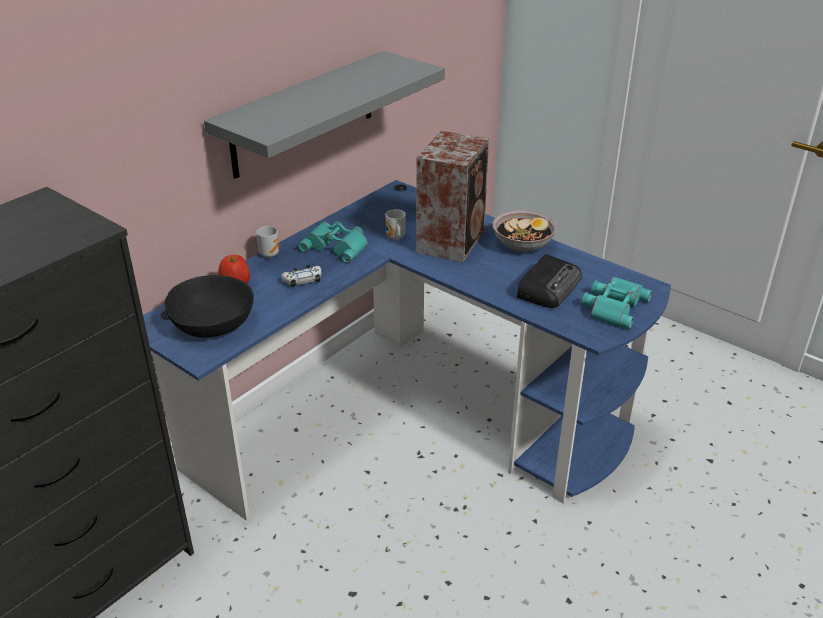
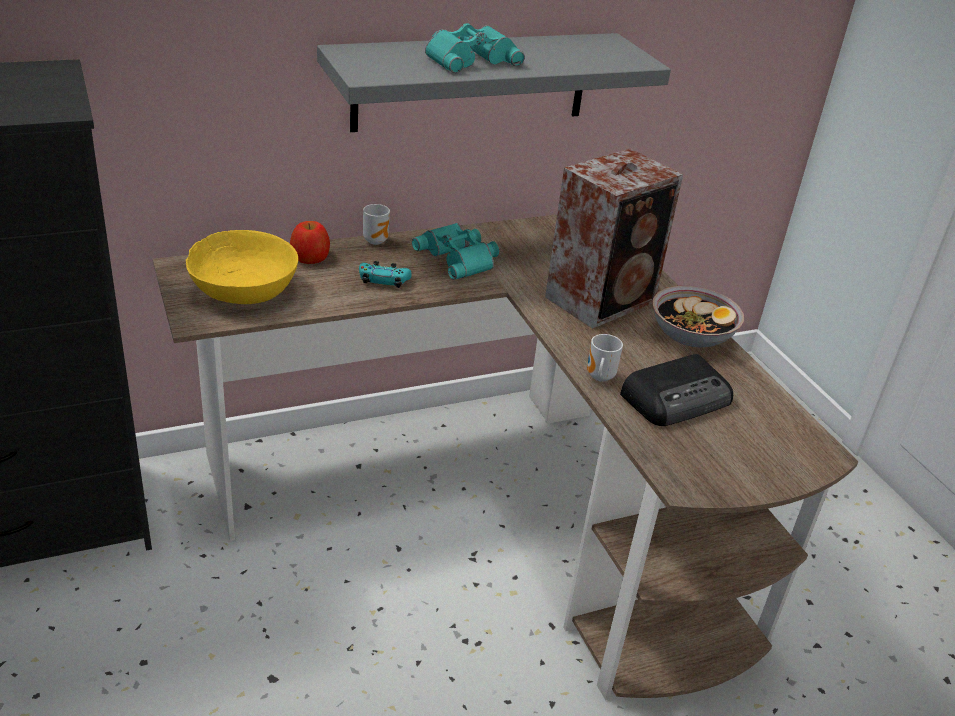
camera: 25 degrees right, 0 degrees up
(213, 323) = (244, 289): black bowl -> yellow bowl
(302, 280) = (384, 280): white game controller -> turquoise game controller
(395, 238) = (535, 272): mug -> mug (598, 377)
(411, 416) = (497, 507): blue desk -> brown desk
(613, 306) = (745, 456): turquoise binoculars -> turquoise binoculars (469, 58)

